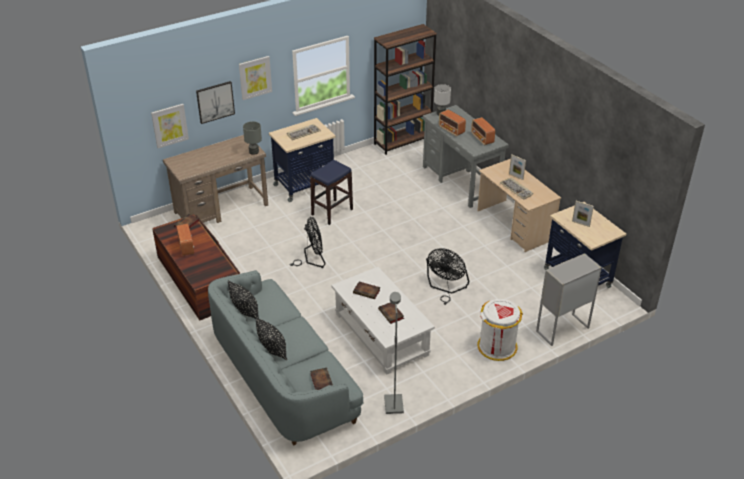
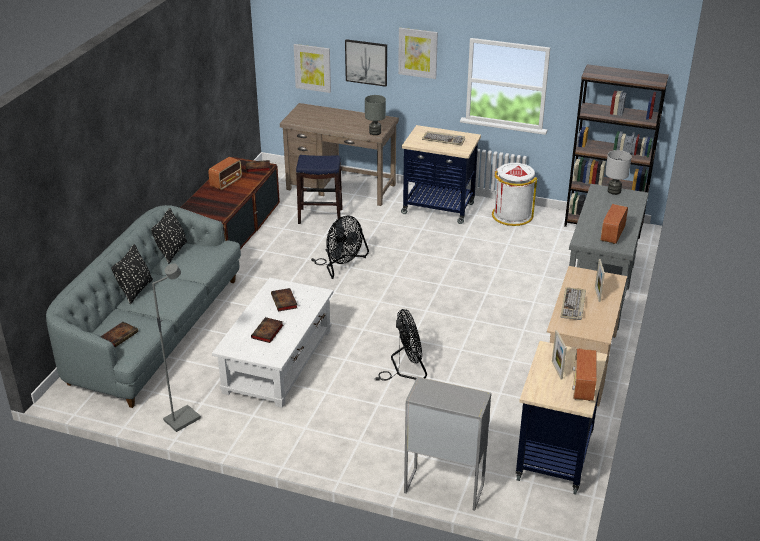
camera: 50 degrees right, 5 degrees down
(332, 212) = (422, 243): stool -> stool (320, 216)
(451, 130) = (593, 210): radio -> radio (582, 387)
(497, 347) = (352, 450): white trash can -> white trash can (511, 215)

